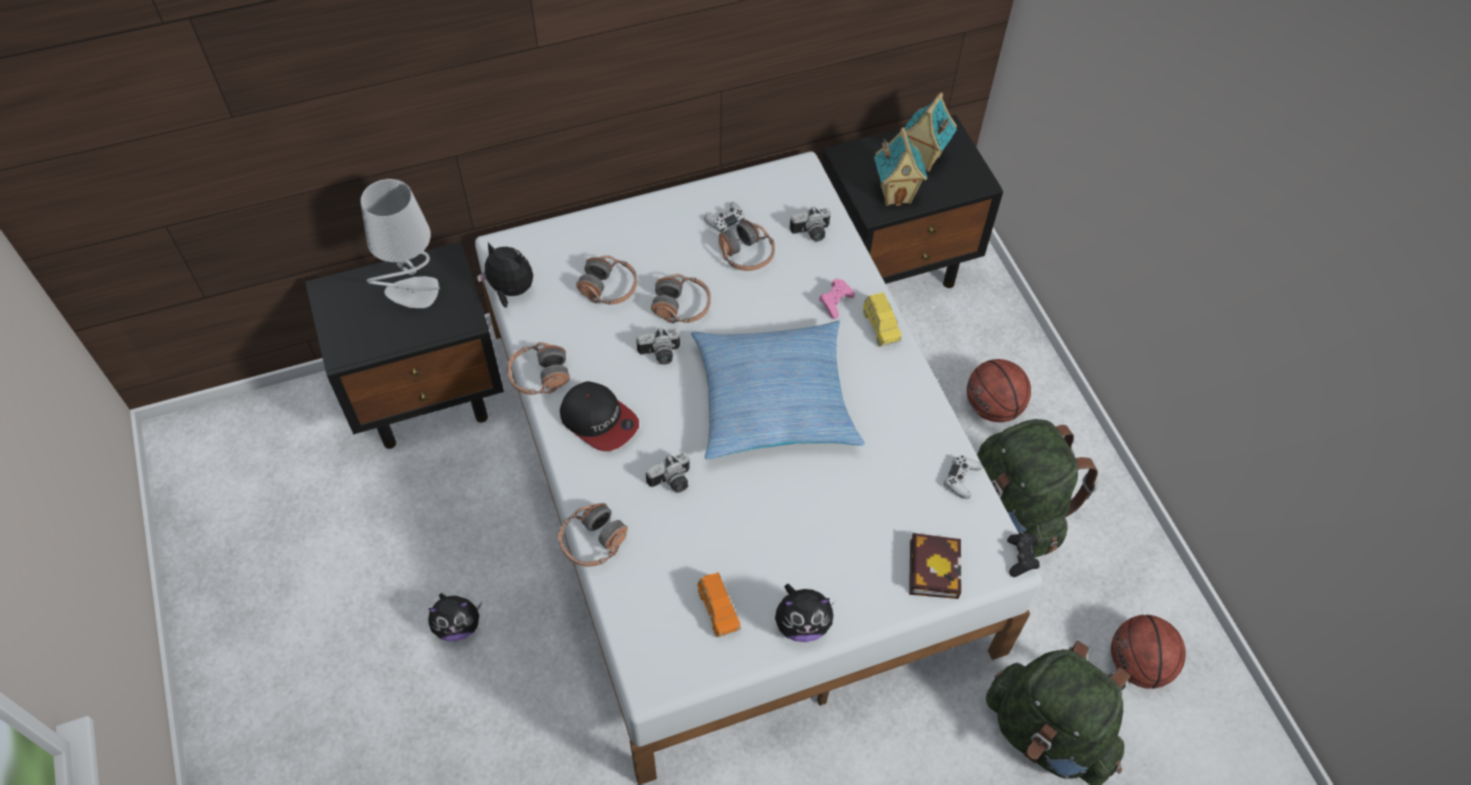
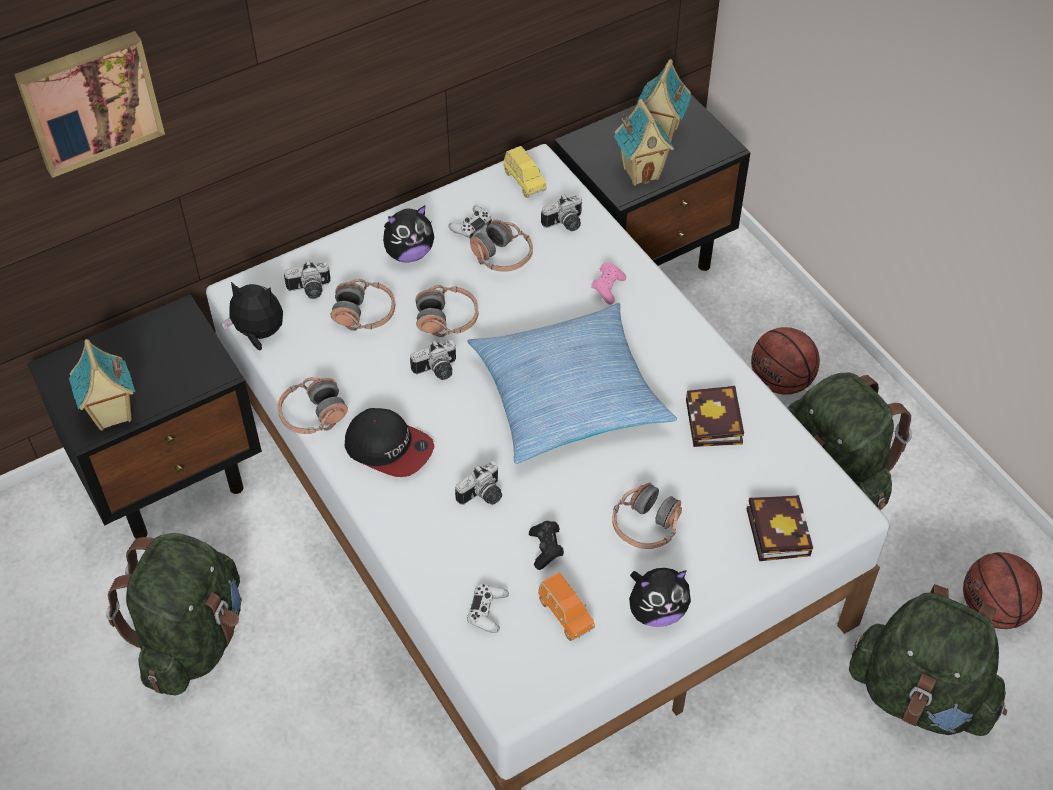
camera: 10 degrees left, 5 degrees down
(366, 343) = (112, 415): none -> toy house
(371, 62) = (89, 101): none -> picture
(412, 548) = (193, 639): none -> green backpack
(413, 294) = (151, 356): grey table lamp -> none
(458, 625) = (263, 710): plush toy -> plush toy (409, 253)
(565, 257) = (310, 290): none -> camera
(592, 542) = (414, 571): headphones -> headphones (646, 525)
(880, 327) = (661, 304): yellow toy car -> yellow toy car (524, 181)
(902, 453) = (715, 424): none -> book
(961, 479) = (783, 438): white game controller -> white game controller (487, 611)
(1021, 558) = (863, 504): black game controller -> black game controller (546, 549)

